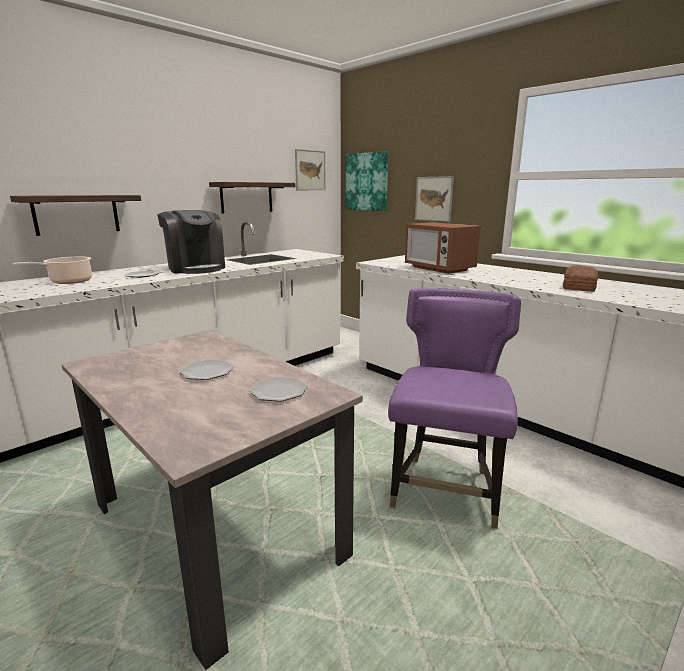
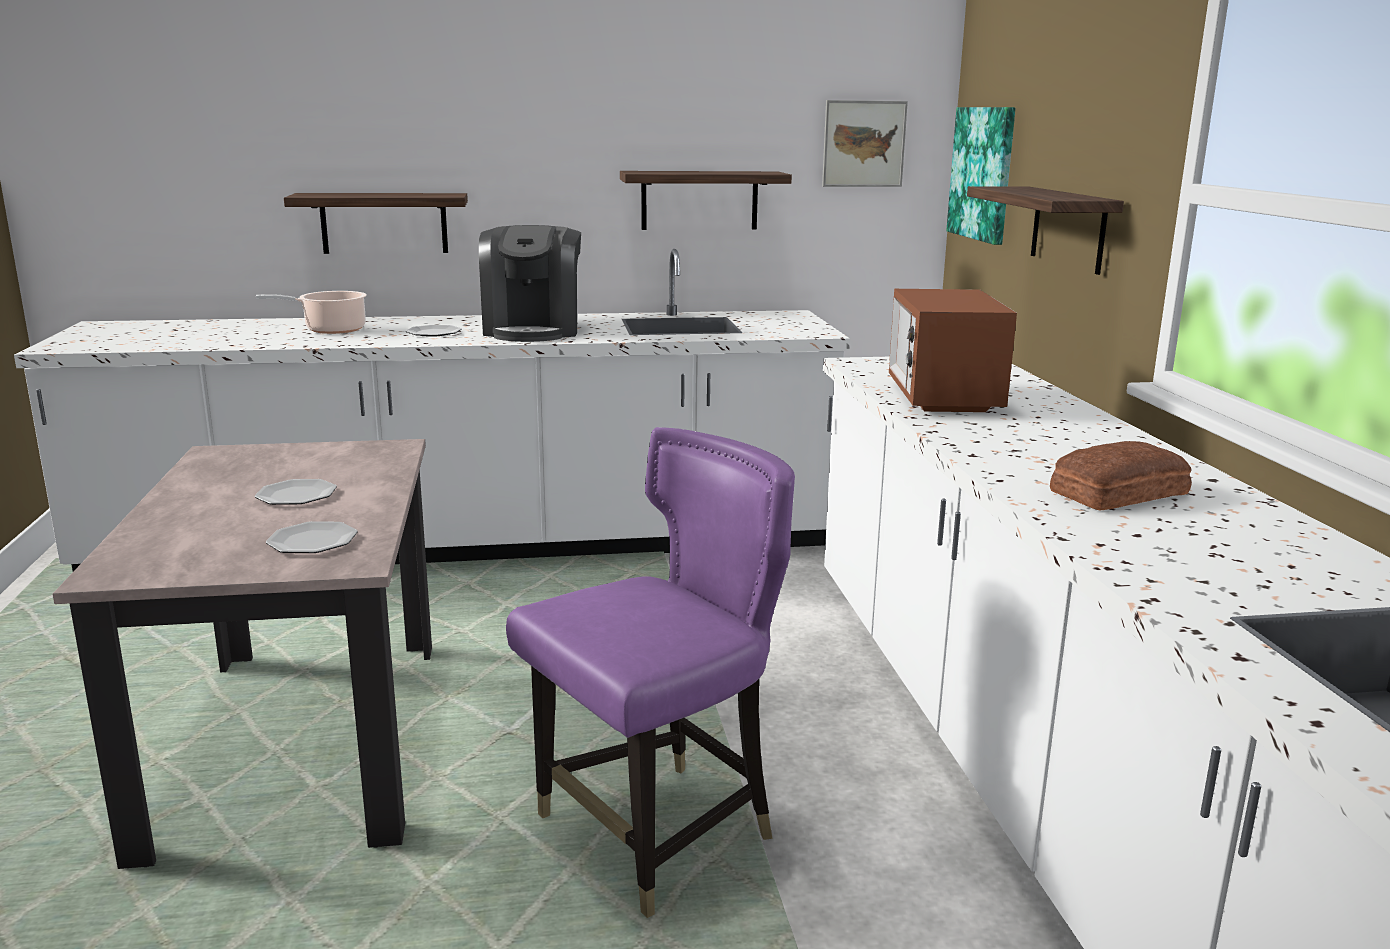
camera: 35 degrees right, 0 degrees up
(434, 199) = (1068, 229): picture -> shelf

